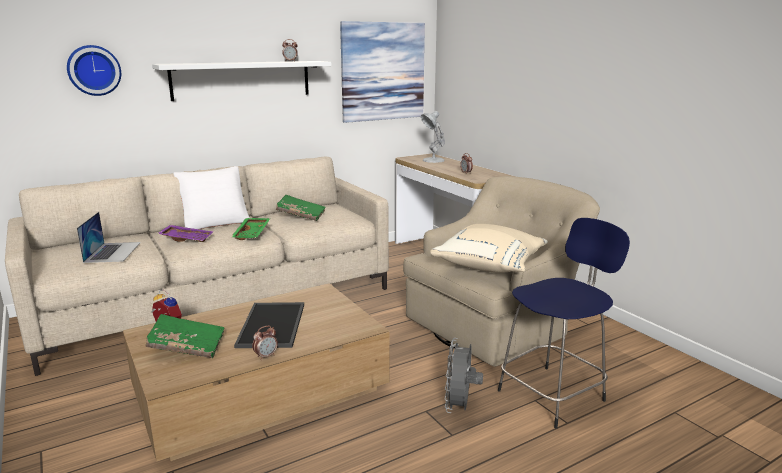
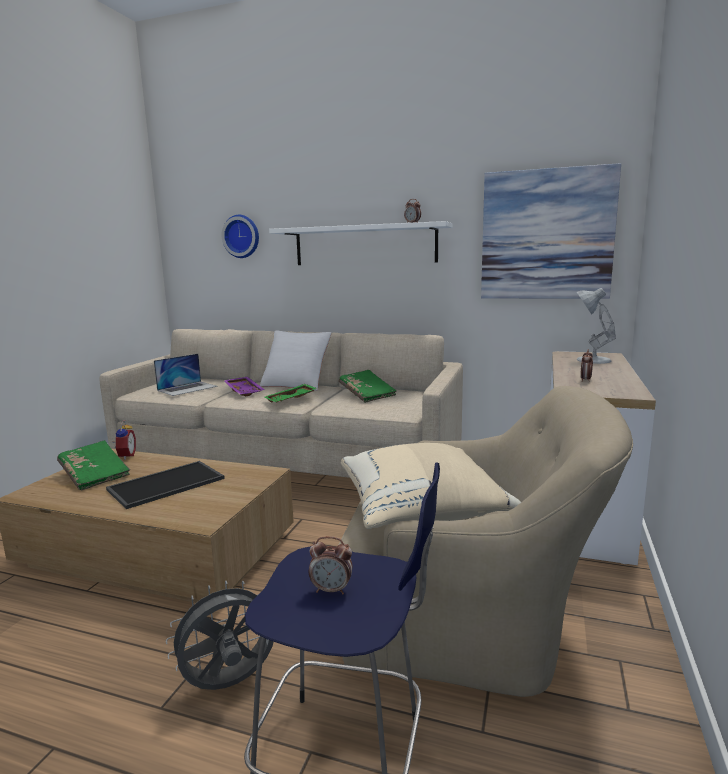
camera: 50 degrees right, 5 degrees down
(266, 356) = (99, 506): alarm clock -> alarm clock (331, 590)

